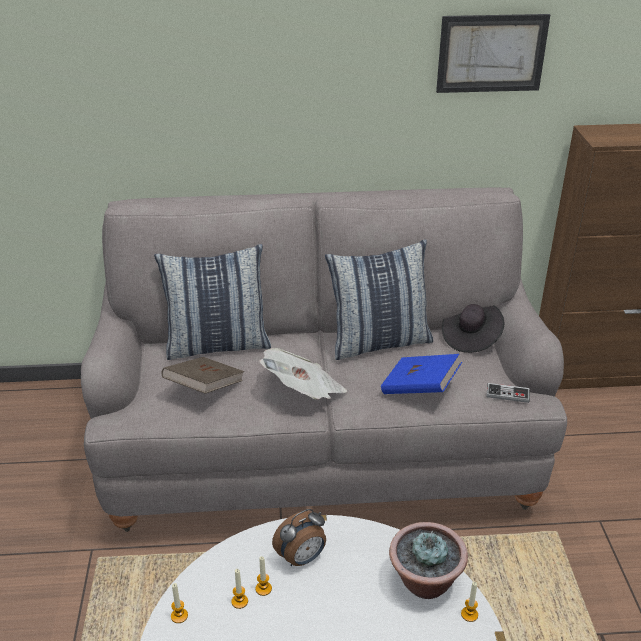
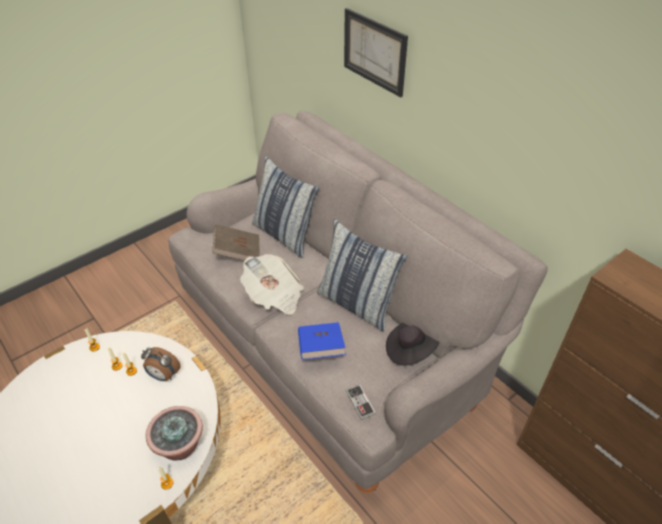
camera: 55 degrees right, 10 degrees up
(491, 53) = (563, 135): picture -> picture (374, 52)

